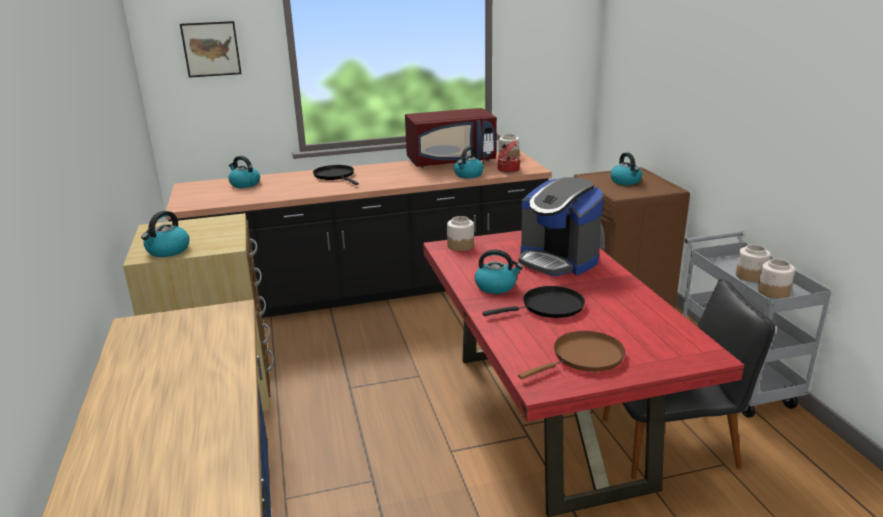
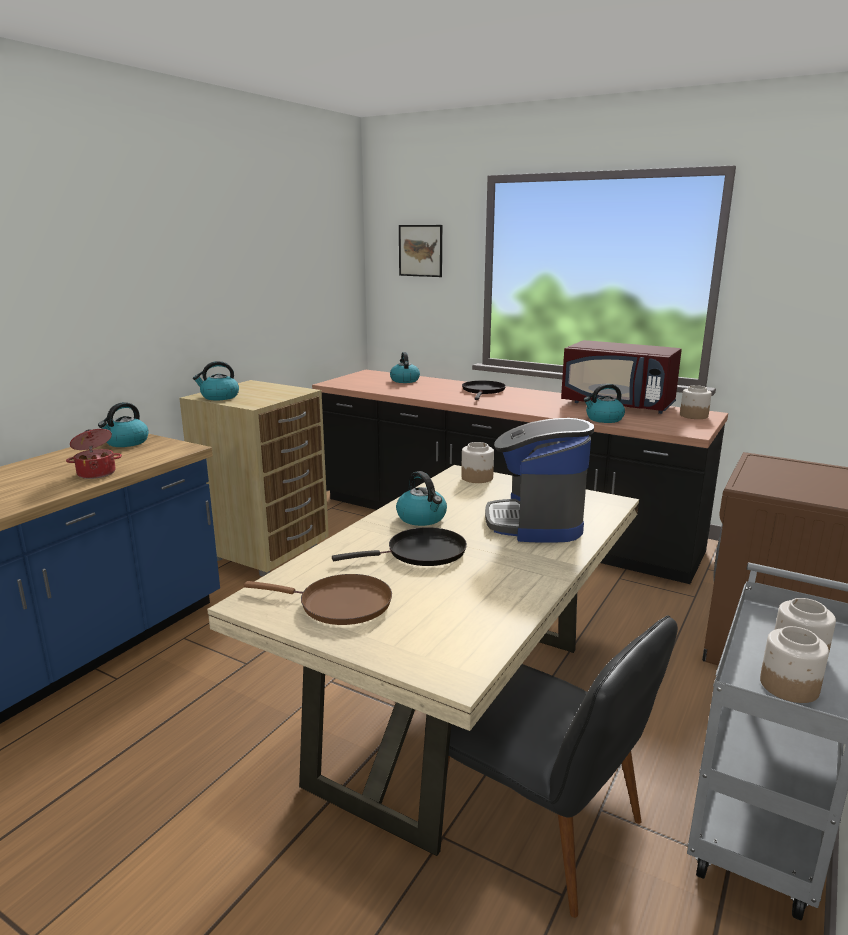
camera: 45 degrees right, 5 degrees down
(507, 170) = (659, 425): cooking pot -> cooking pot (96, 473)
(548, 307) = (421, 553): black frying pan -> black frying pan turned 45 degrees counterclockwise
(549, 418) = (456, 712): red dining table -> beige dining table
(626, 181) = (798, 477): kettle -> kettle (126, 442)

